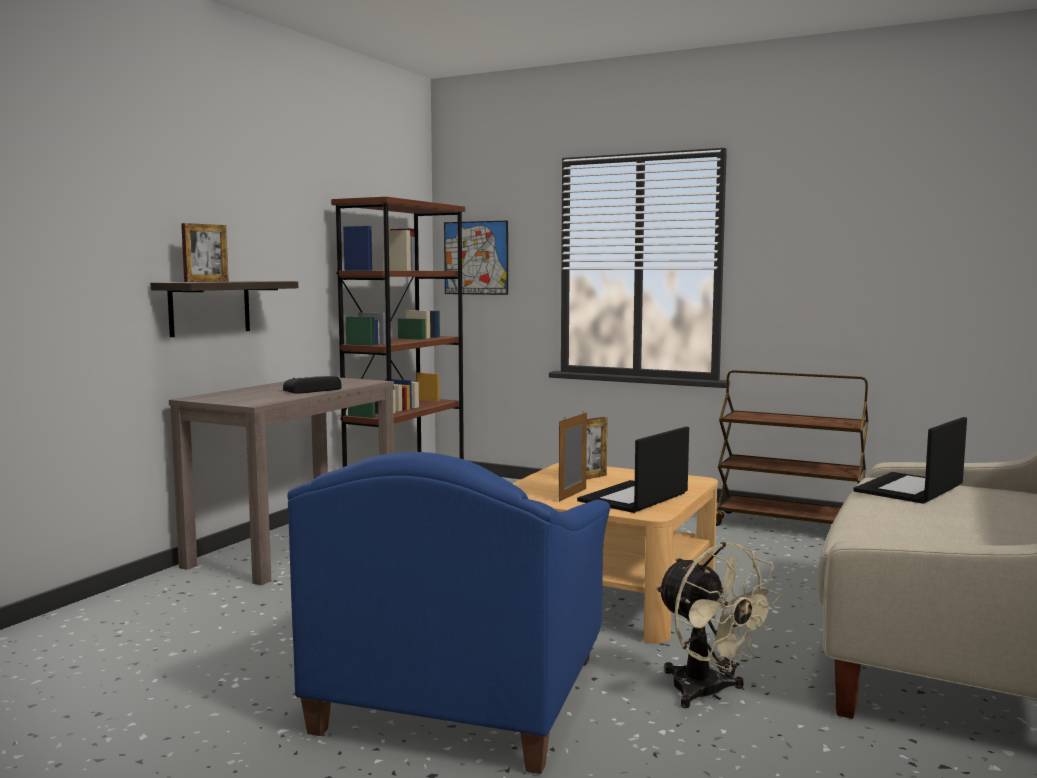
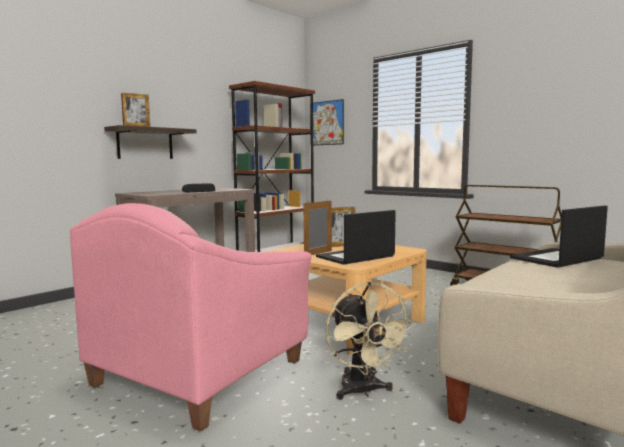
camera: 15 degrees right, 0 degrees up
(463, 696) = (202, 373): blue armchair -> pink armchair

